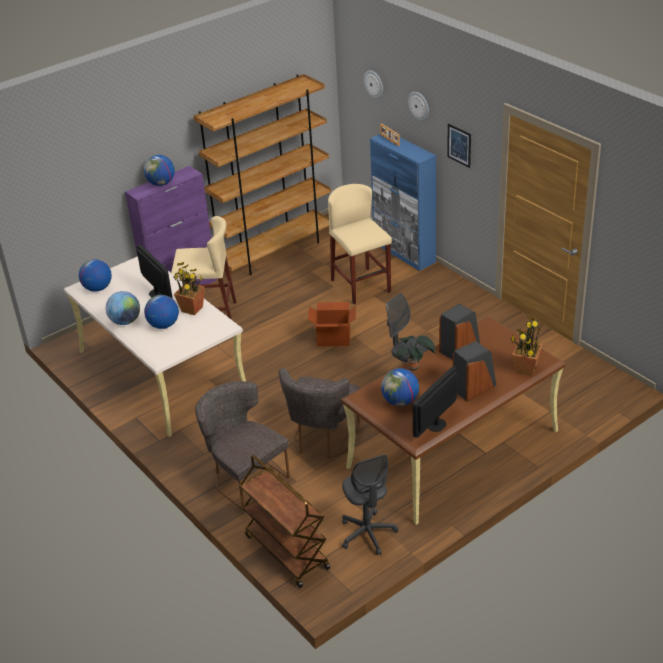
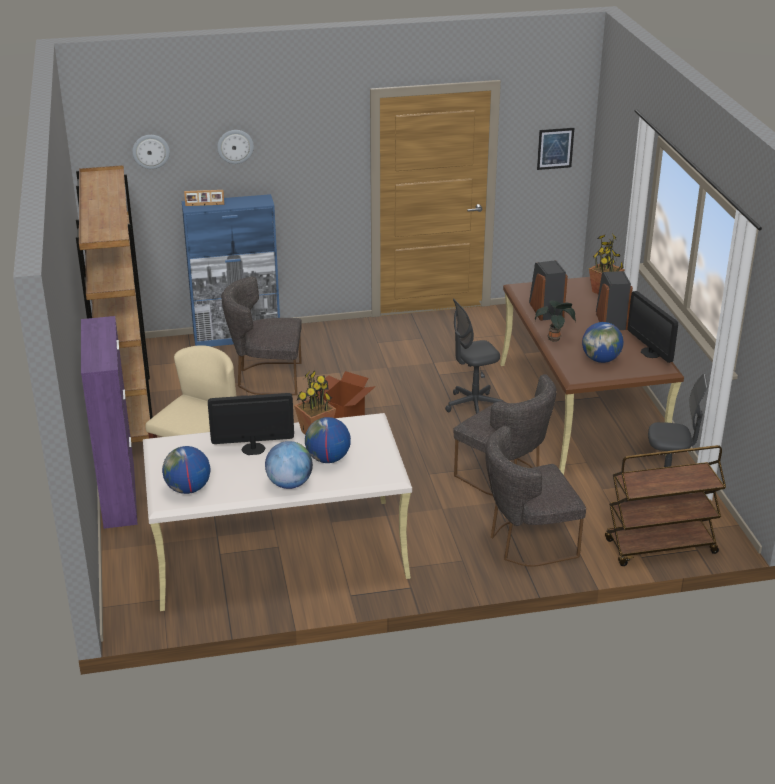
camera: 65 degrees left, 5 degrees down
(161, 184) = (100, 345): globe -> none
(360, 286) = (266, 378): beige stool -> grey chair
(459, 145) = (305, 166): picture -> picture (555, 148)

